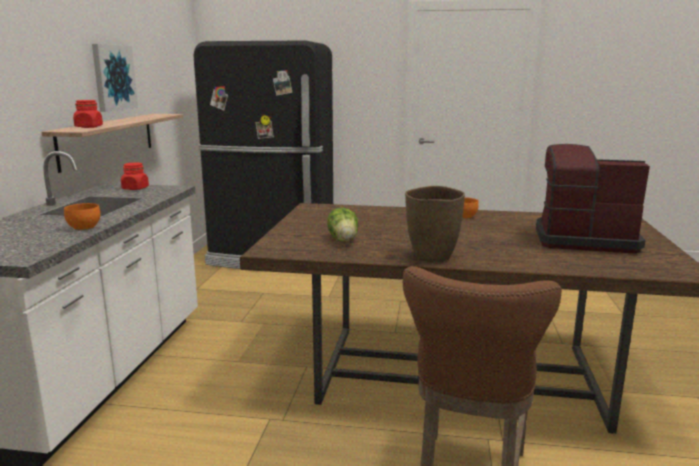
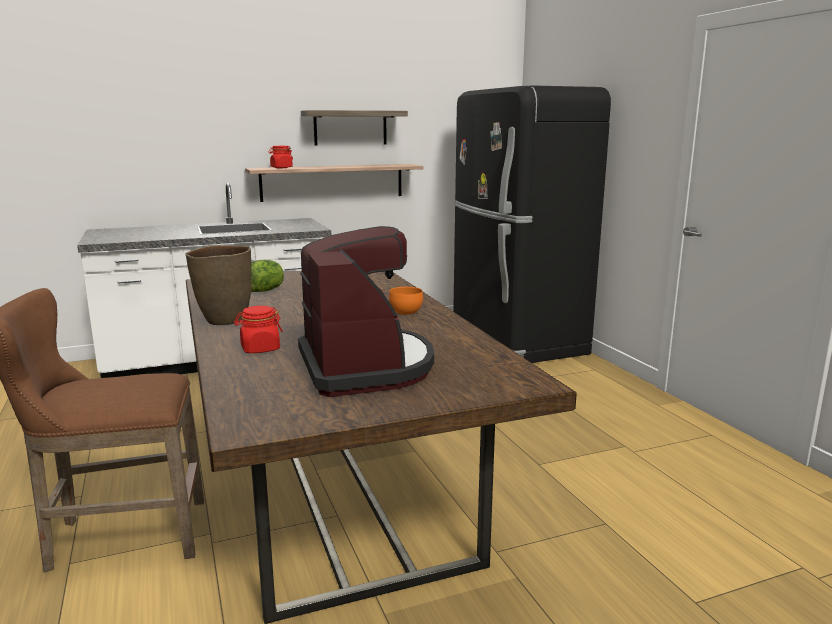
camera: 60 degrees right, 0 degrees up
(85, 228) = (170, 236): orange bowl -> none
(113, 77) = (350, 128): picture -> shelf
(135, 188) = (300, 224): red jar -> red jar (260, 349)

